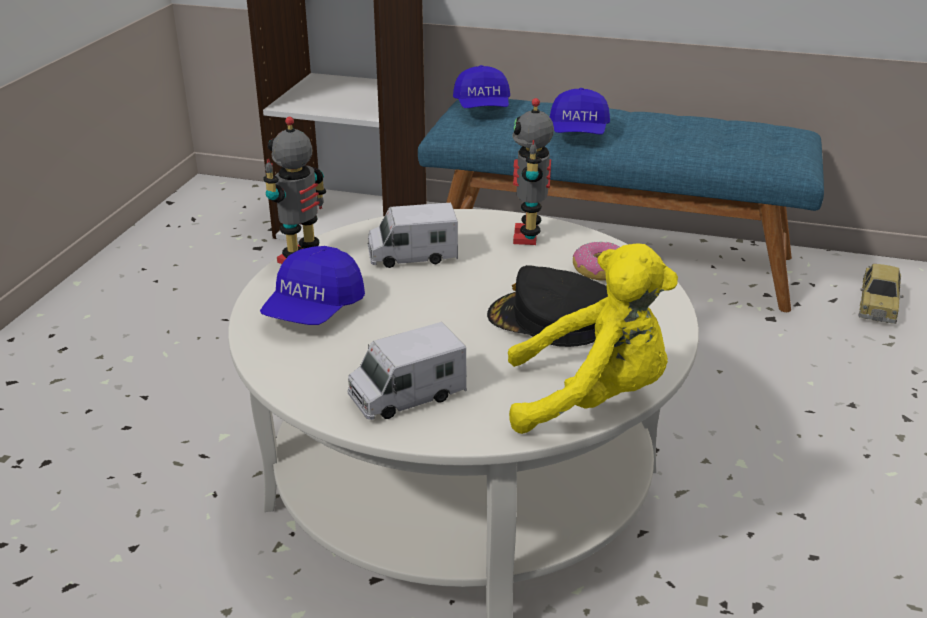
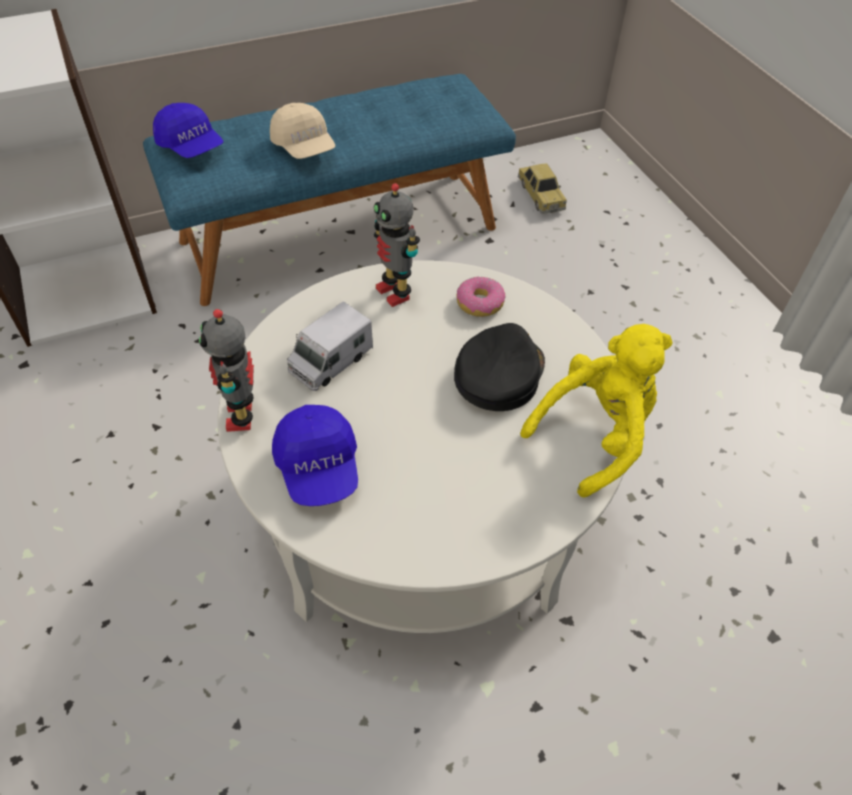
camera: 40 degrees left, 20 degrees up
(407, 395) = (480, 511): toy truck -> none
(553, 320) = (498, 373): black cap -> black cap turned 135 degrees clockwise
(579, 133) = (304, 147): blue cap -> beige cap

